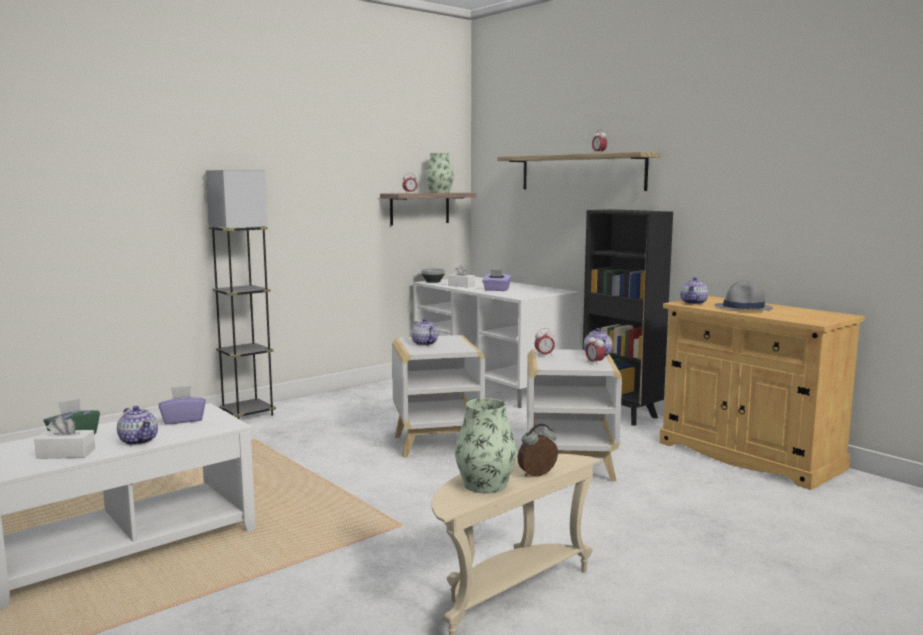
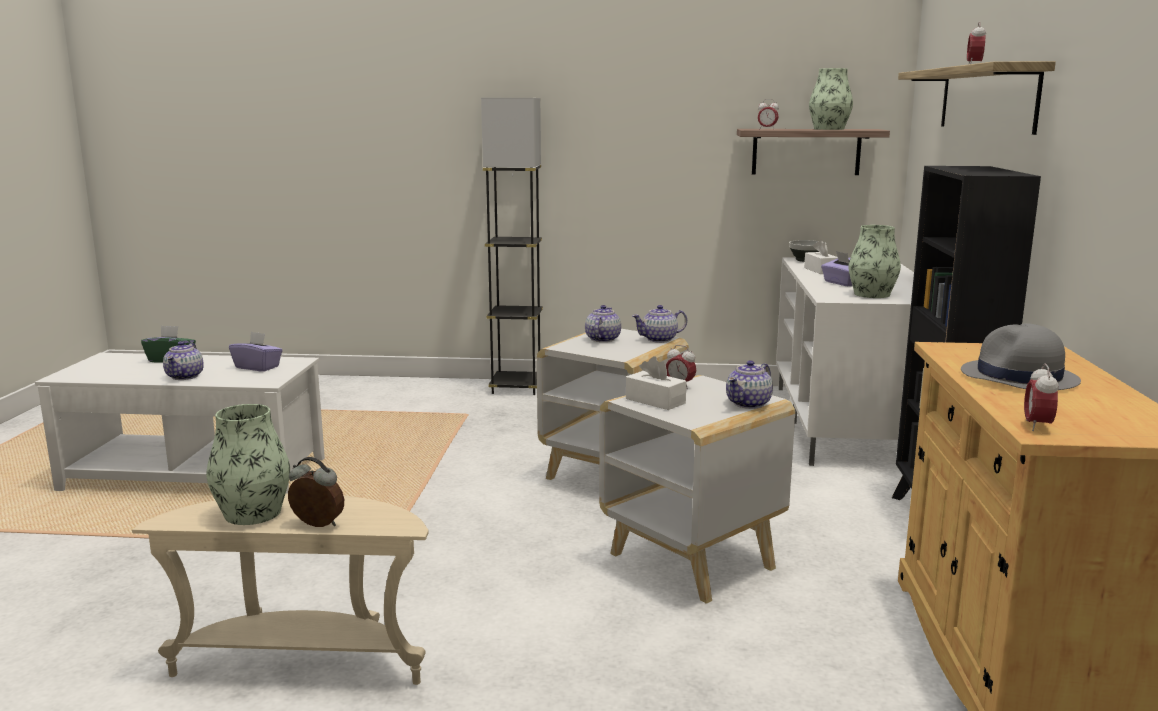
camera: 45 degrees right, 5 degrees up
(66, 454) = (128, 373): white tissue box -> white tissue box (655, 401)
(529, 293) = (872, 294): none -> vase
(594, 363) = (703, 413): alarm clock -> alarm clock (1037, 426)
(694, 303) = (968, 351): teapot -> teapot (659, 339)

